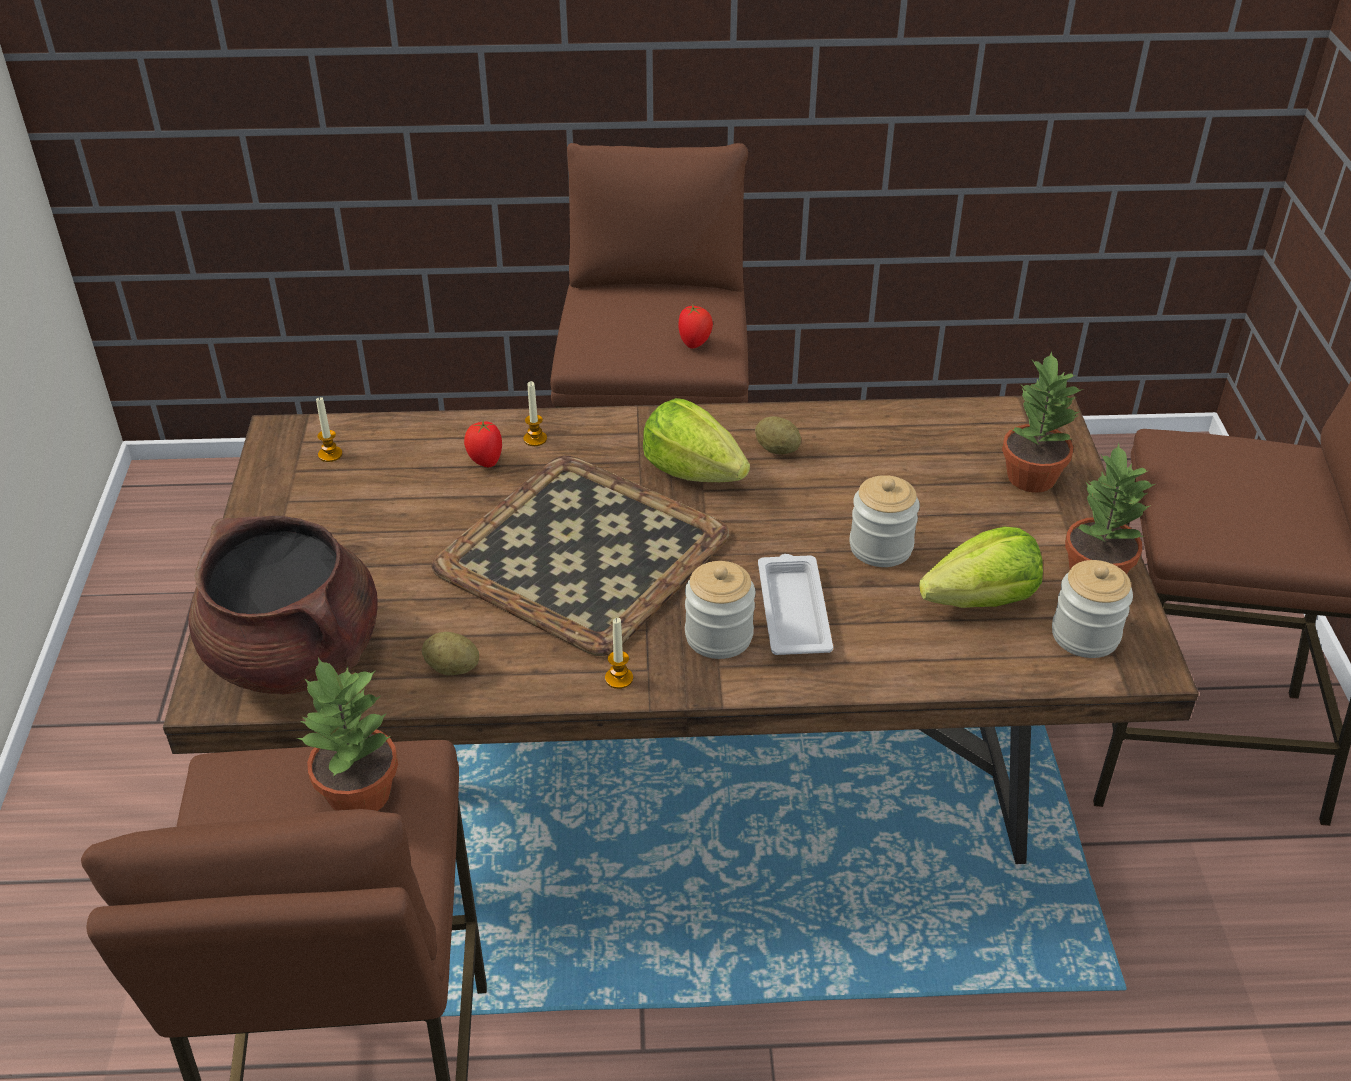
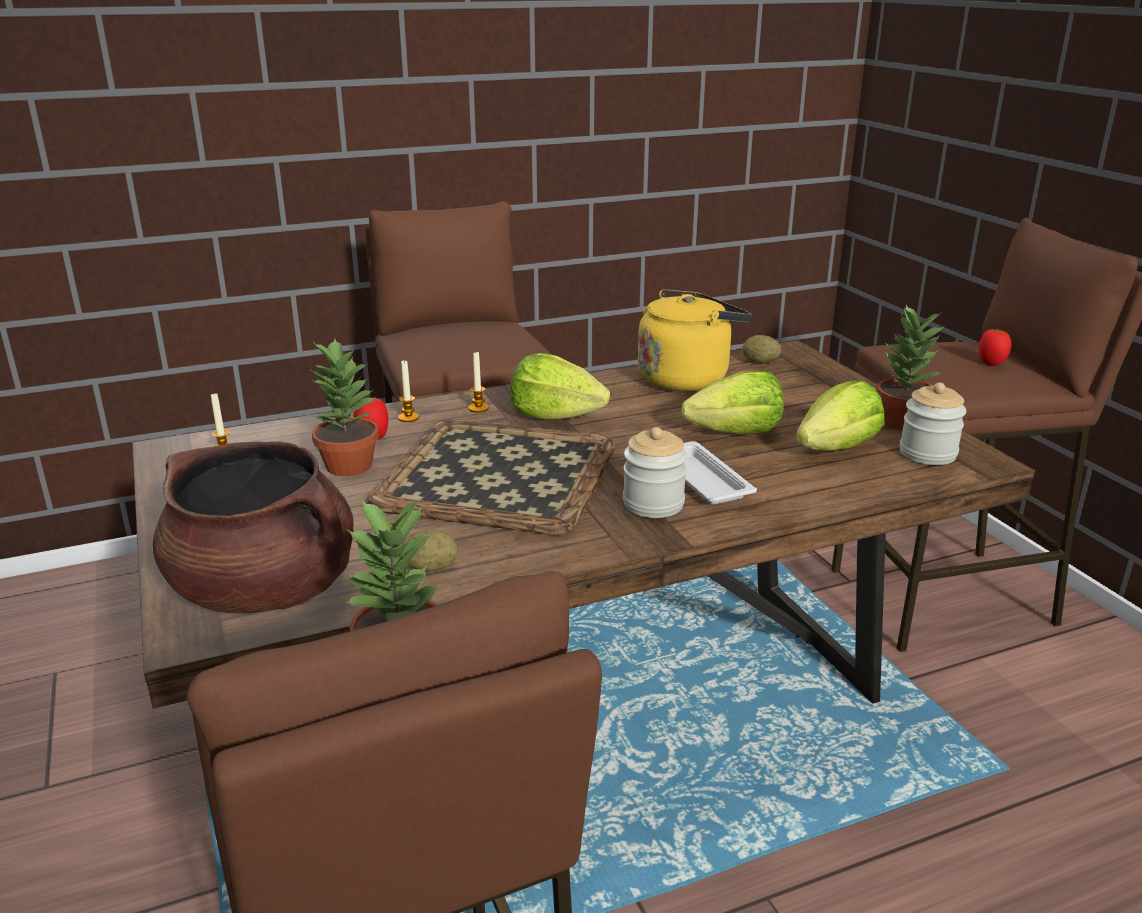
camera: 20 degrees left, 15 degrees down
(619, 678) = (589, 545): candle -> candle (478, 408)
(695, 343) = (507, 346): tomato -> tomato (991, 363)
(777, 449) = (612, 395): potato -> potato (760, 362)
(880, 547) = (736, 433): jar -> lettuce
(883, 438) = (686, 378): none -> yellow kettle
(1030, 476) = (808, 381): potted plant -> potted plant (348, 465)

